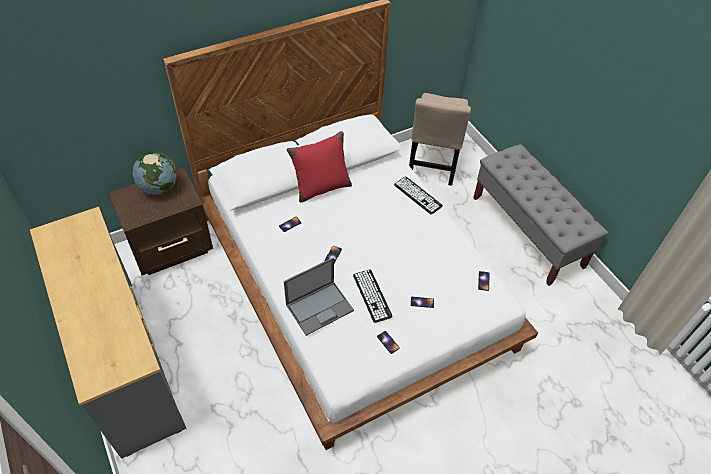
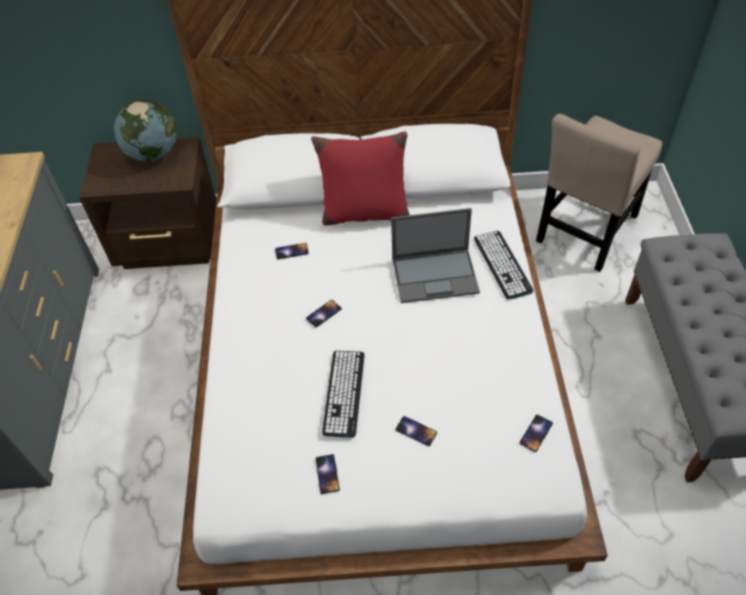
camera: 30 degrees right, 0 degrees up
(320, 307) = (259, 383): laptop -> laptop (436, 275)

